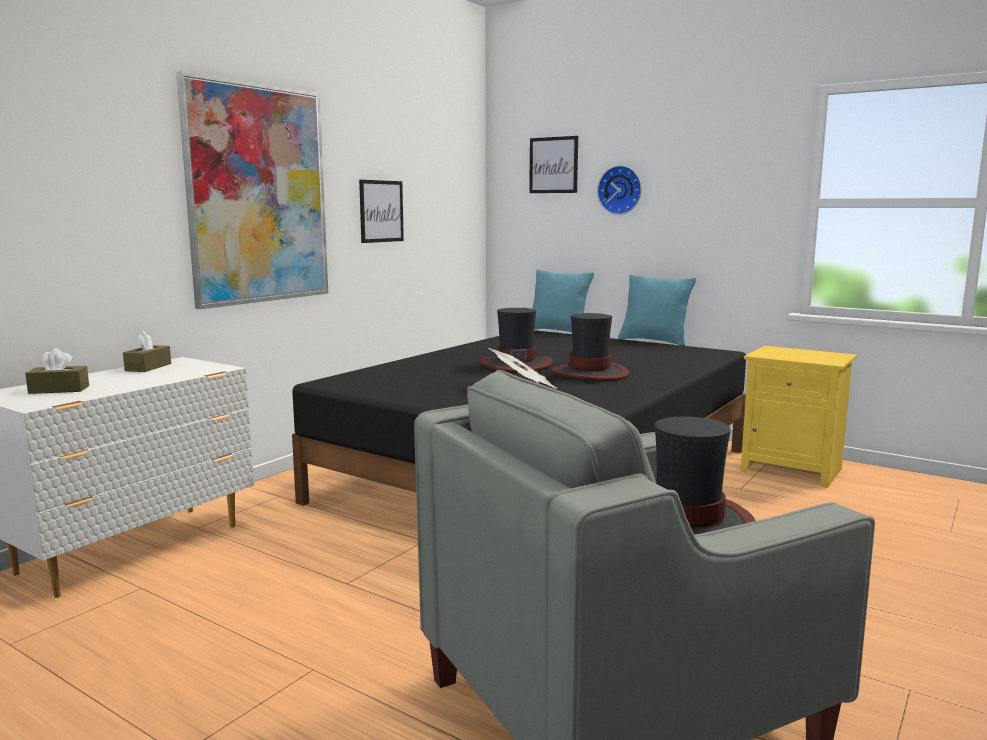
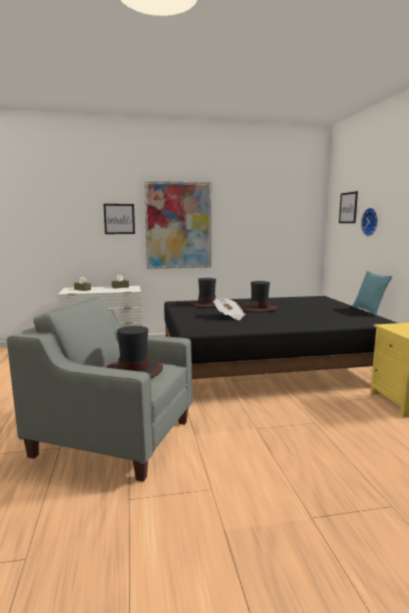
camera: 45 degrees right, 0 degrees up
(381, 211) = (247, 232): picture -> picture (119, 219)
(558, 331) = (336, 298): turquoise pillow -> none
(590, 373) = (275, 317): hat -> hat (207, 304)

